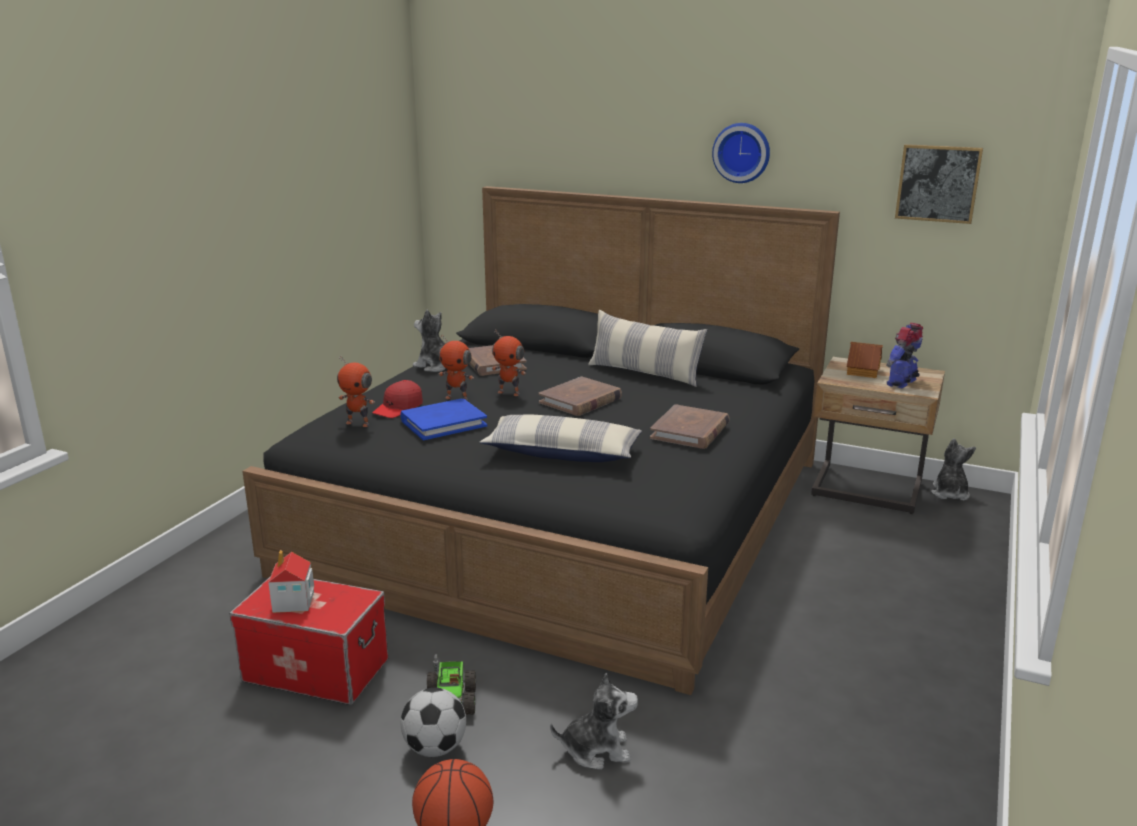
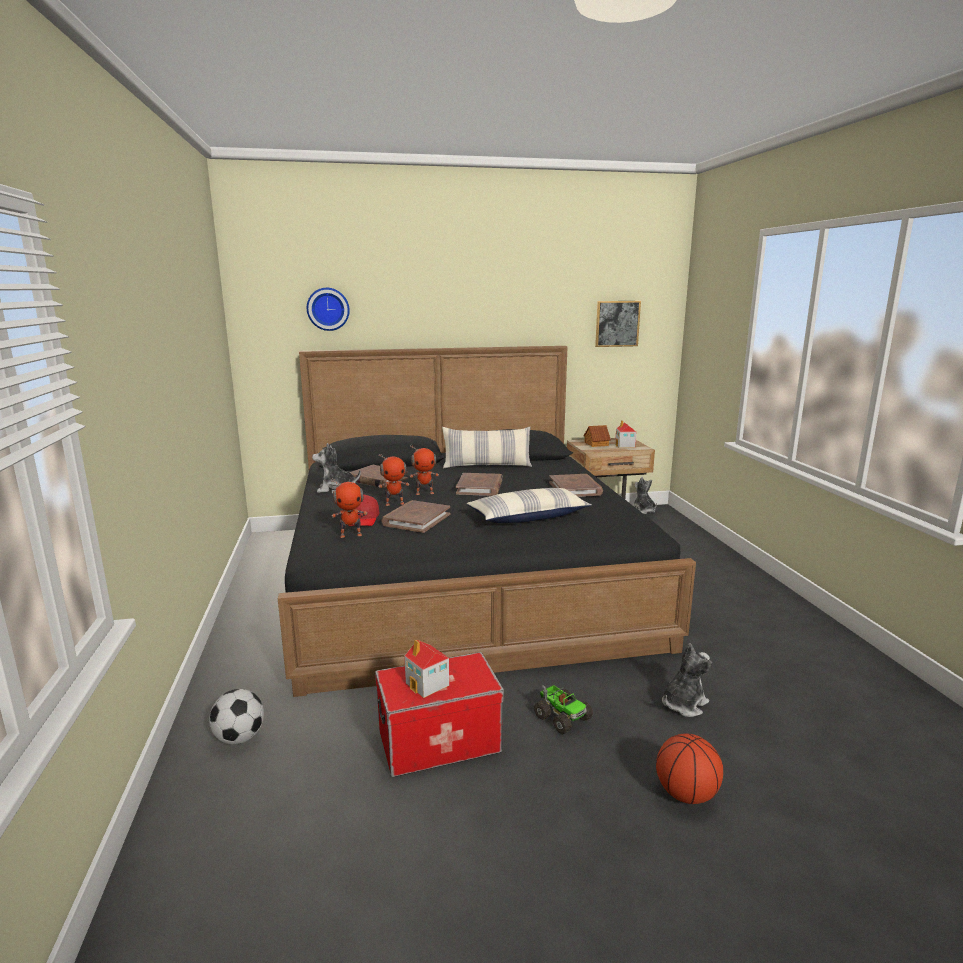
camera: 35 degrees left, 5 degrees down
(434, 748) = (597, 751): football -> football (239, 738)
(443, 423) = (416, 519): blue book -> brown book
(742, 152) = (498, 312): wall clock -> wall clock (328, 309)
(902, 383) = (625, 445): toy robot -> toy house

